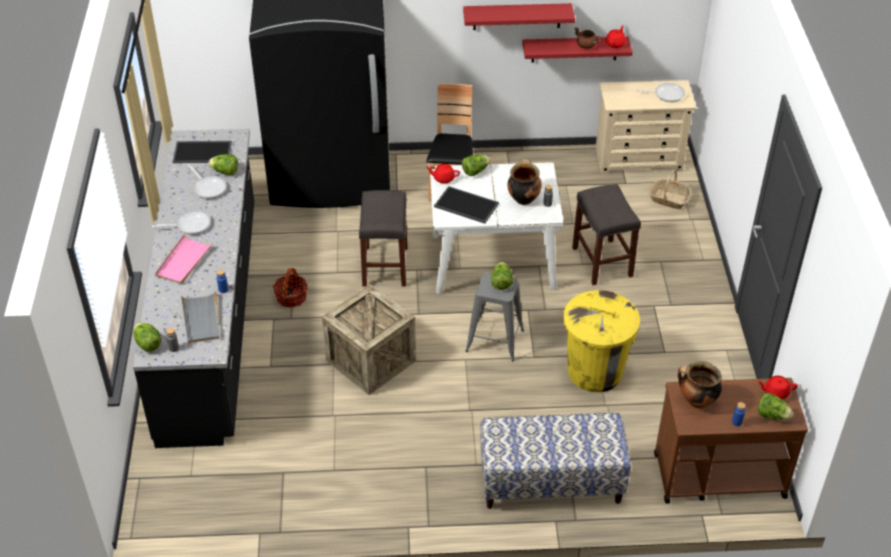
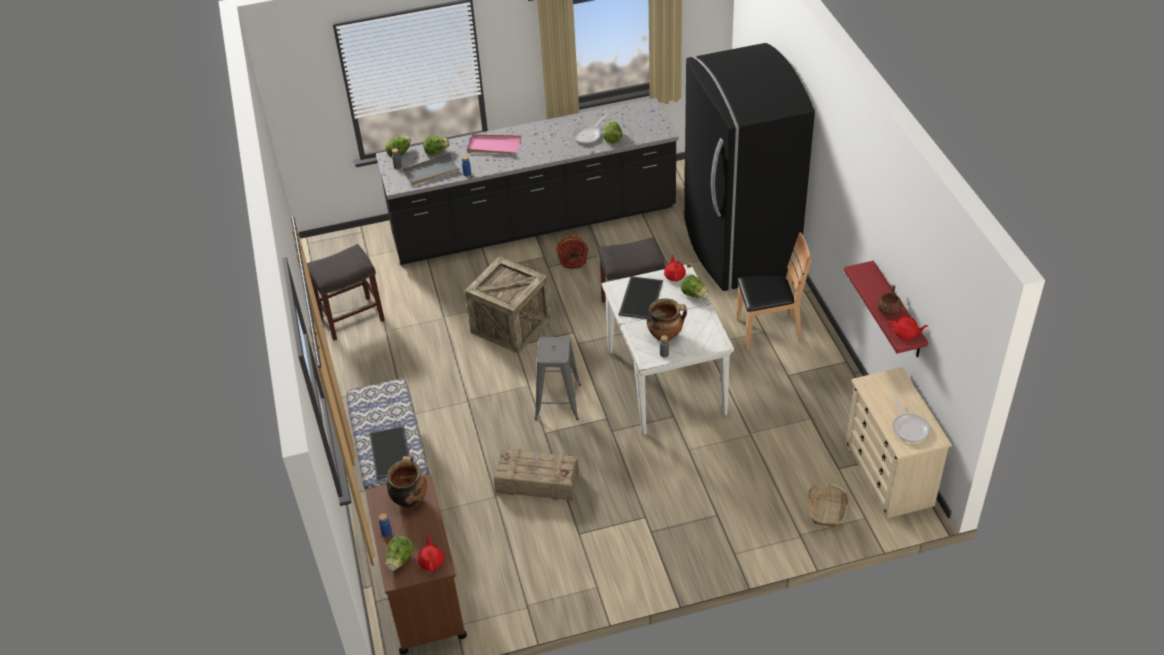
camera: 80 degrees right, 0 degrees up
(190, 225) = (538, 138): frying pan -> none
(203, 152) = (634, 120): tray -> tray (391, 453)
(501, 283) = (559, 351): lettuce -> lettuce (436, 151)
(517, 16) = (873, 232): red shelf -> none
(595, 372) = (537, 481): yellow trash can -> crate
(603, 262) = (697, 466): grey stool -> grey stool (351, 319)

